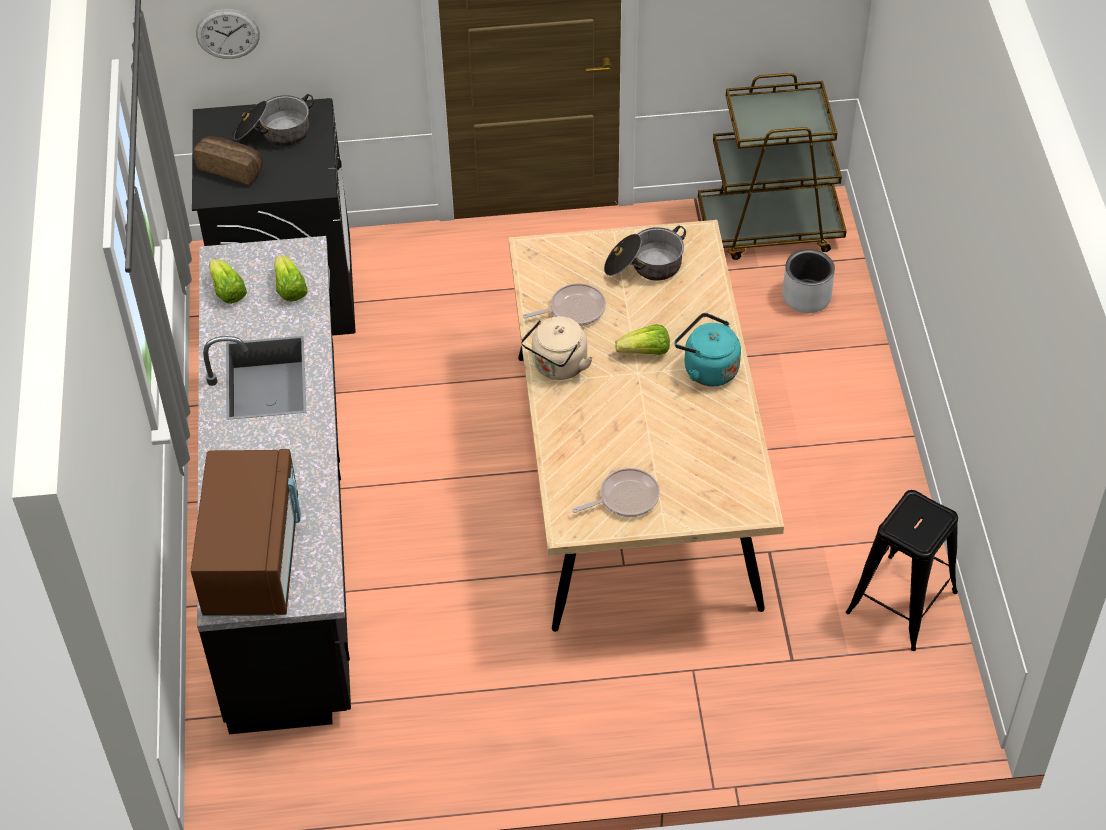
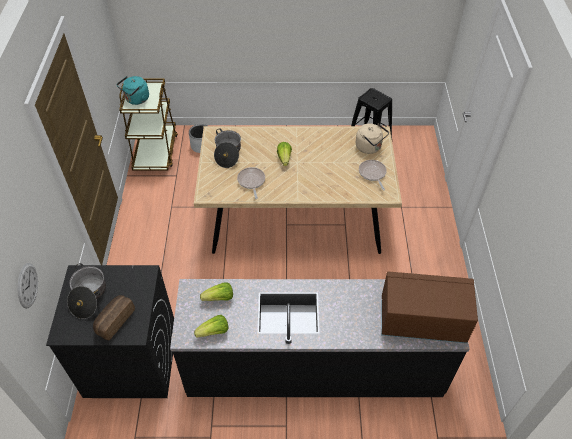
camera: 85 degrees left, 0 degrees up
(558, 367) = (289, 190): beige kettle -> beige kettle (370, 147)
(707, 368) = (298, 139): turquoise kettle -> turquoise kettle (136, 100)

